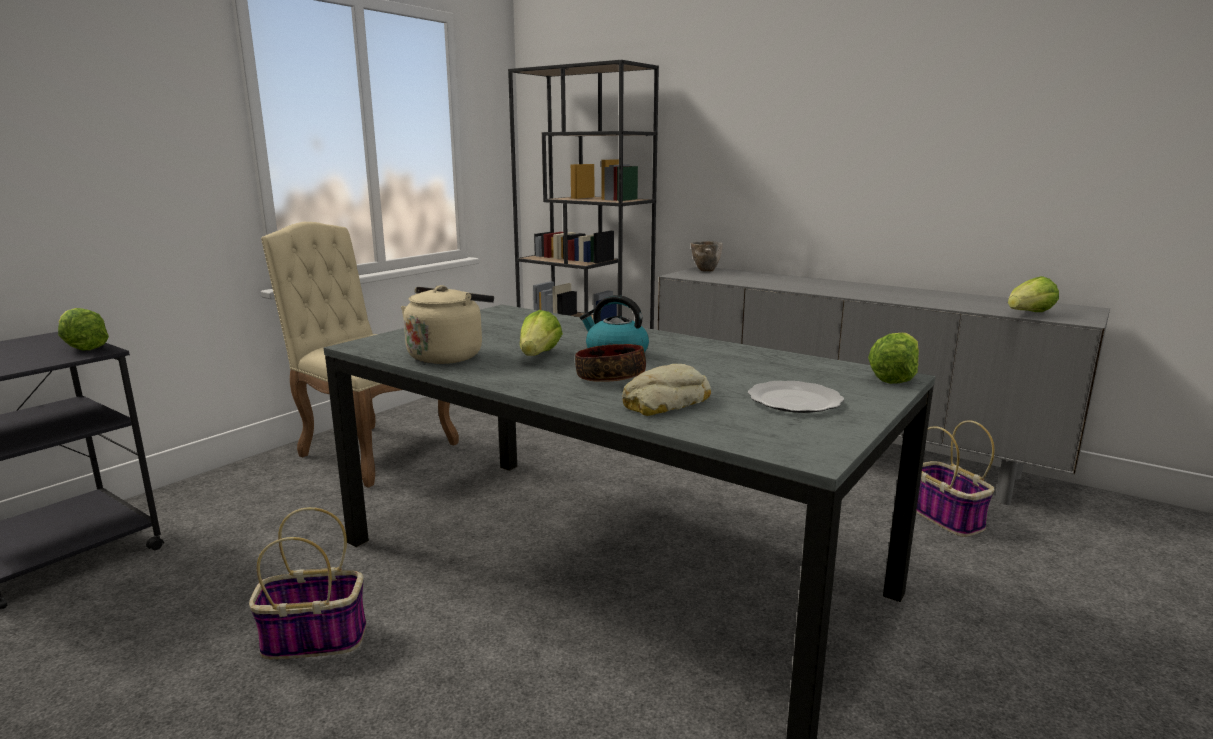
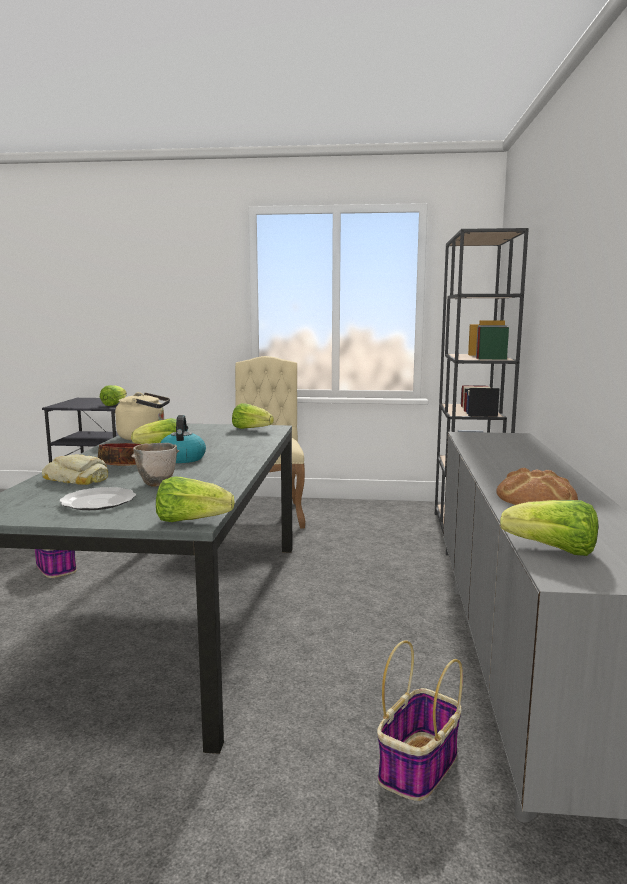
camera: 60 degrees right, 5 degrees down
(494, 317) = (251, 429): none -> lettuce
(706, 270) = (510, 436): bowl -> bowl (159, 483)
(906, 297) = (535, 497): none -> bread

